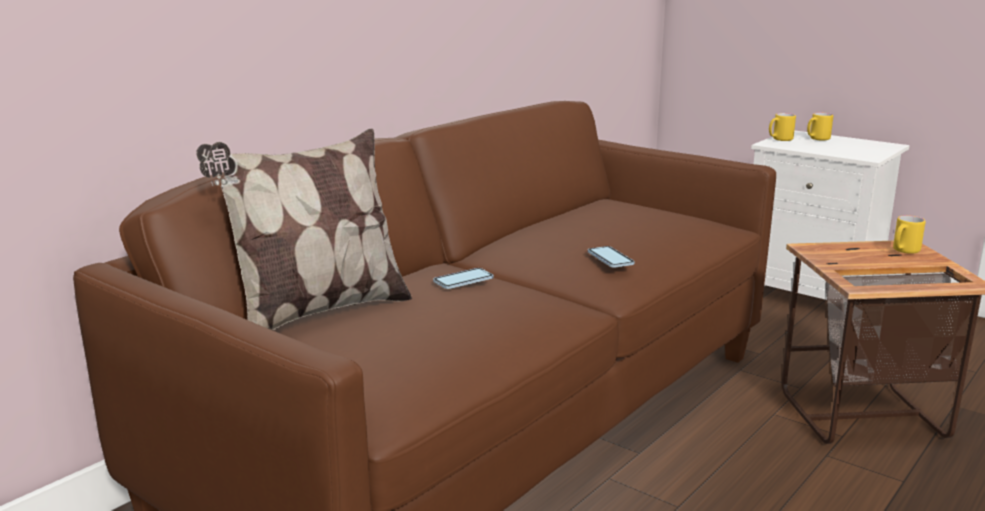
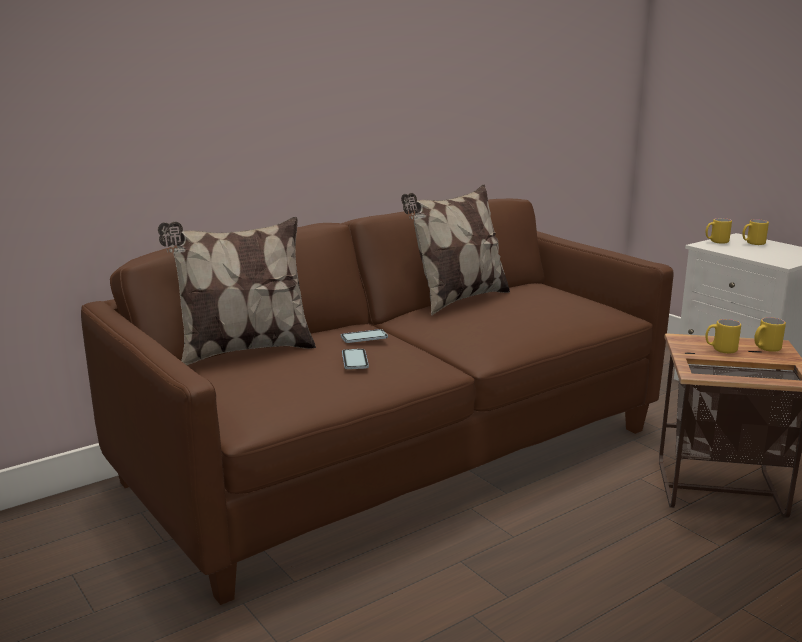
camera: 15 degrees right, 0 degrees up
(539, 224) = (457, 299): none -> pillow
(610, 259) = (491, 332): phone -> phone (355, 360)
(860, 256) = (720, 350): none -> yellow mug

